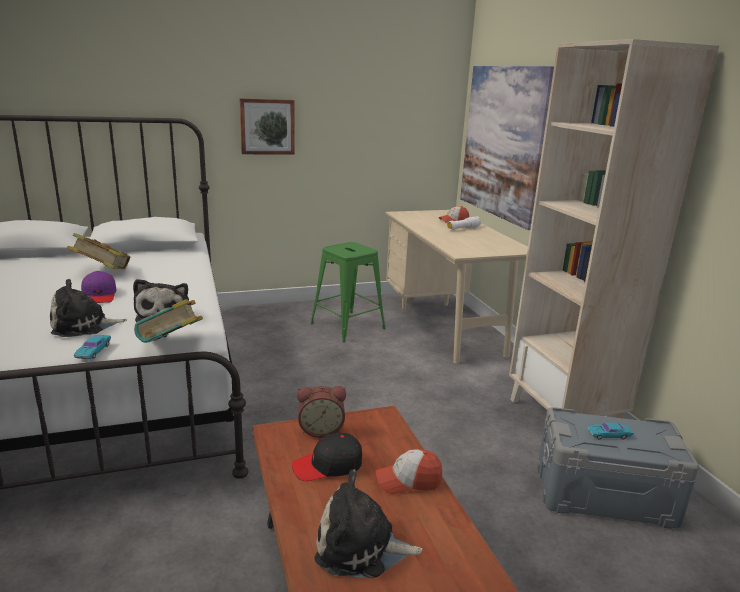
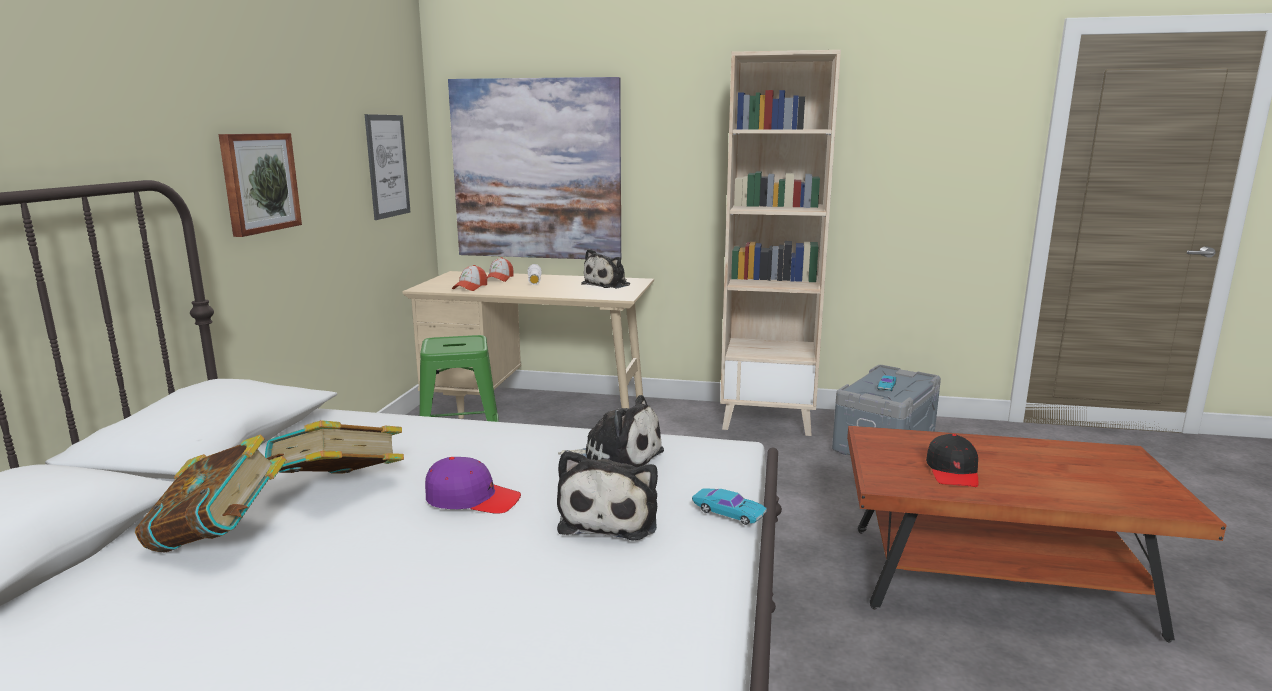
camera: 60 degrees left, 5 degrees down
(172, 347) = (742, 465): book -> book (220, 539)
(321, 429) = (884, 463): alarm clock -> none
(361, 547) = (1077, 481): plush toy -> plush toy (608, 285)
(401, 127) = (387, 166): none -> picture
(408, 481) = (982, 446): cap -> cap (470, 287)

